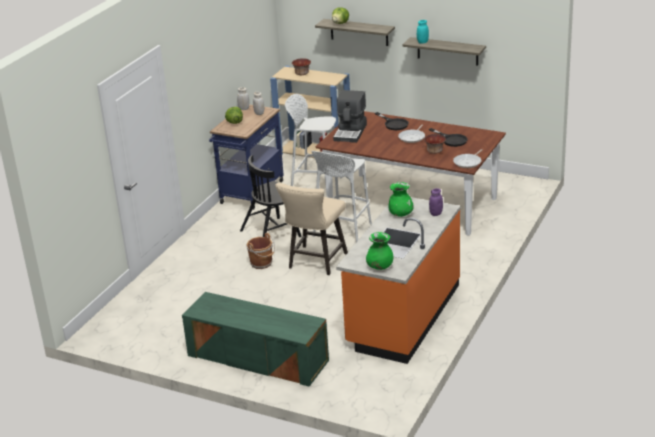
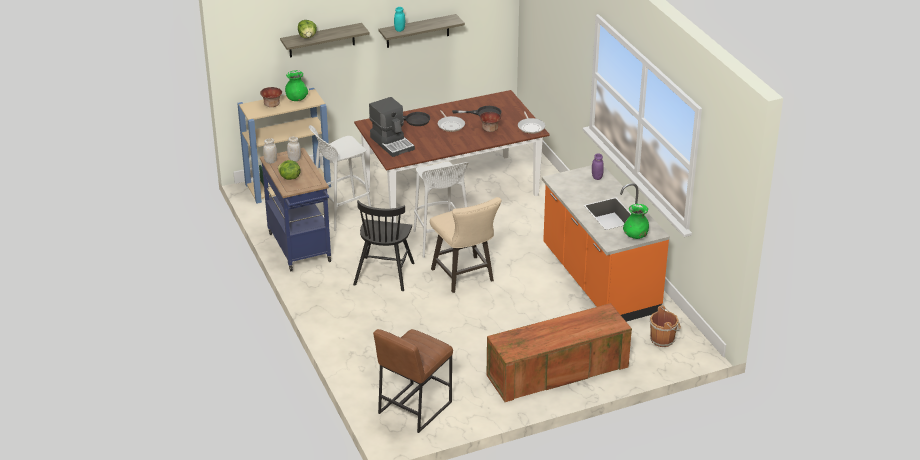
camera: 50 degrees left, 5 degrees up
(132, 324) = (414, 408): none -> brown chair
(256, 358) = (557, 372): green bench -> brown bench
(262, 263) = (424, 301): brown bucket -> brown bucket (663, 339)
(401, 214) = (574, 190): green vase -> green vase (296, 99)

